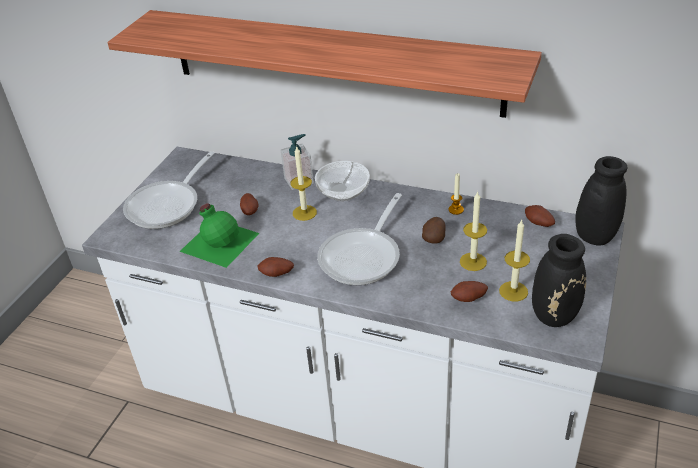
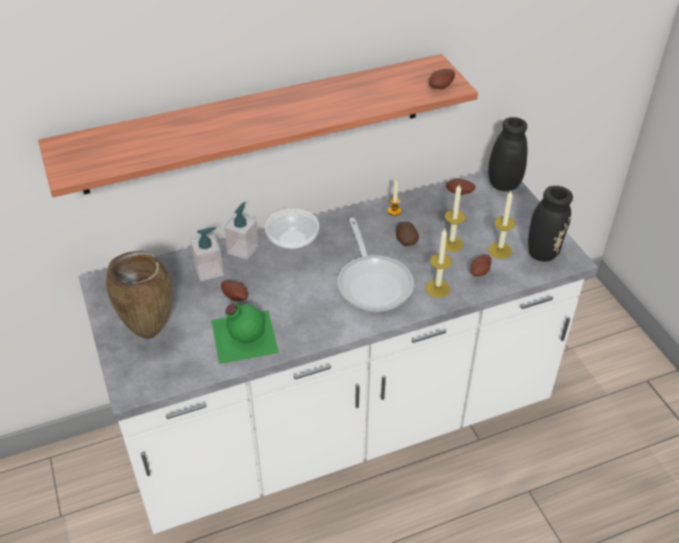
camera: 45 degrees left, 5 degrees up
(168, 205) = (151, 332): frying pan -> brown vase
(257, 184) = (209, 270): none -> soap dispenser
(276, 275) = (327, 334): potato -> potato (441, 87)
(304, 213) = (283, 273): candle -> candle (437, 288)

